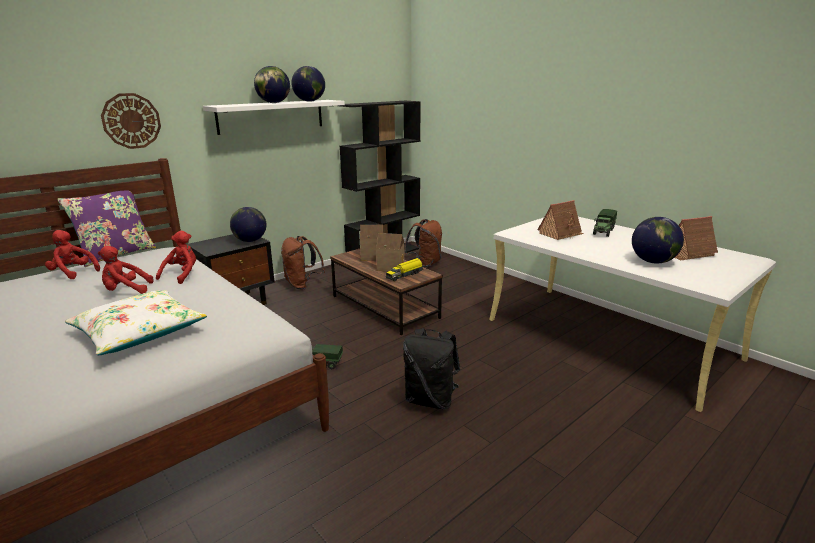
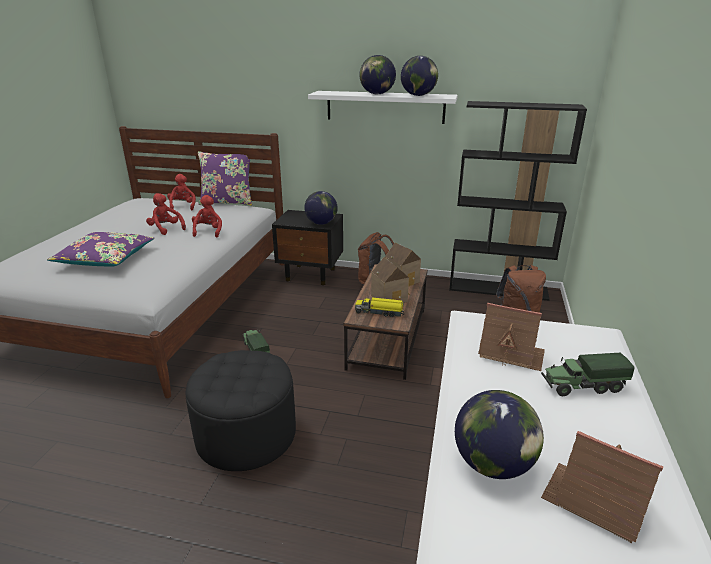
camera: 55 degrees right, 5 degrees up
(131, 121) = (260, 99): wall clock -> none
(139, 332) = (106, 258): white pillow -> purple pillow
(182, 275) = (208, 231): red plush toy -> red plush toy turned 75 degrees counterclockwise
(430, 400) = (246, 435): black backpack -> black ottoman

